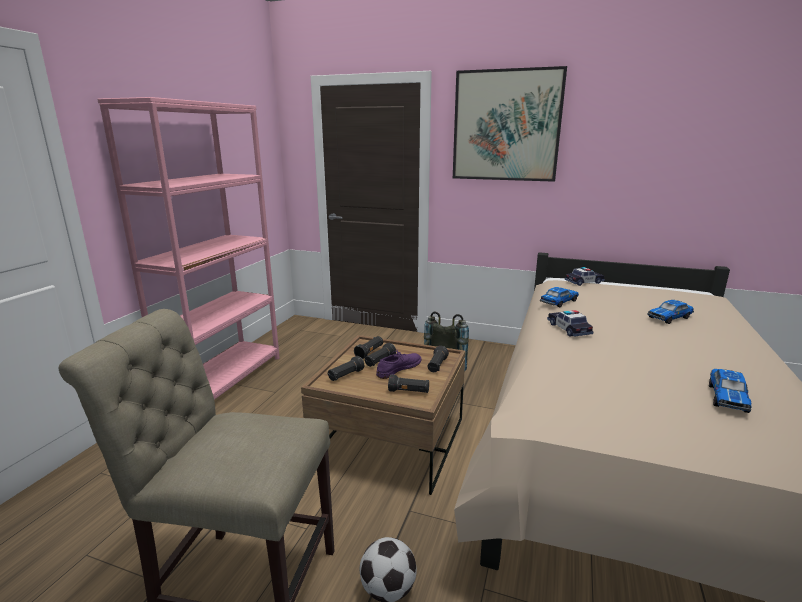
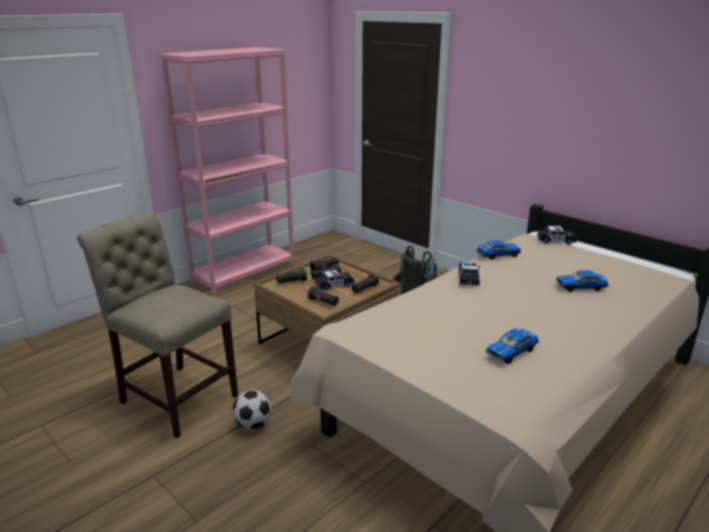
camera: 25 degrees right, 5 degrees up
(399, 368) = (334, 285): purple shoe -> toy car
(506, 126) = (513, 72): picture -> none

